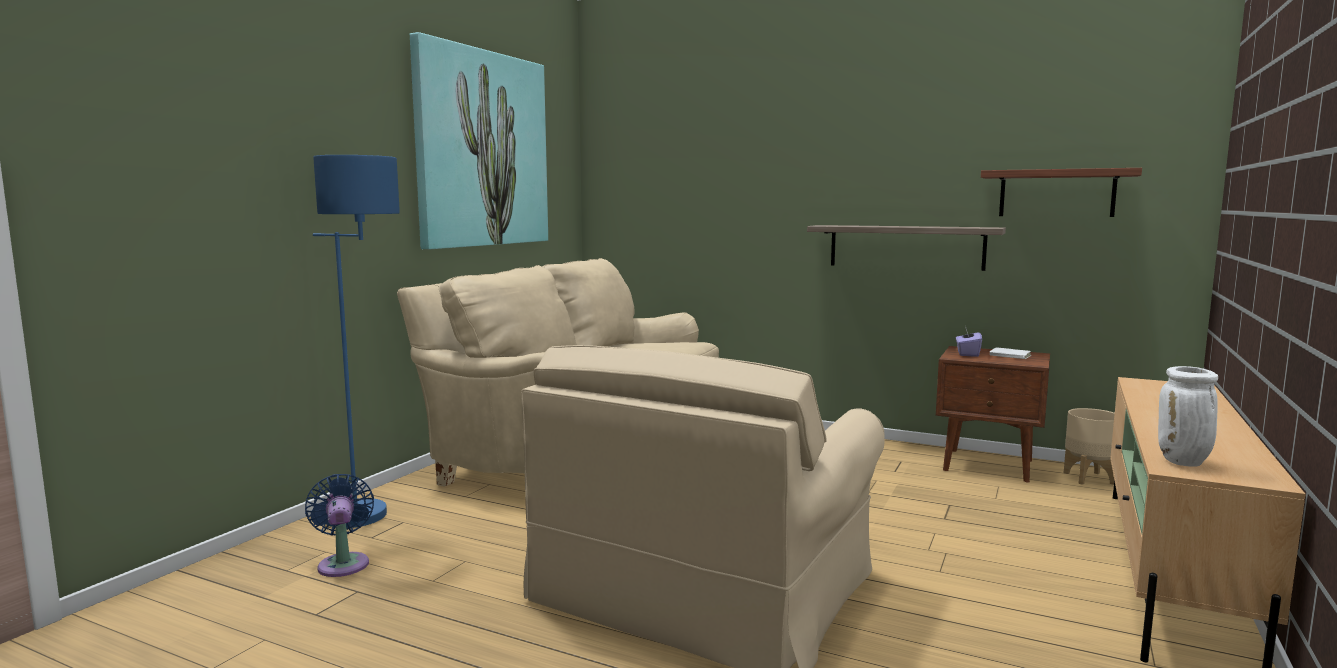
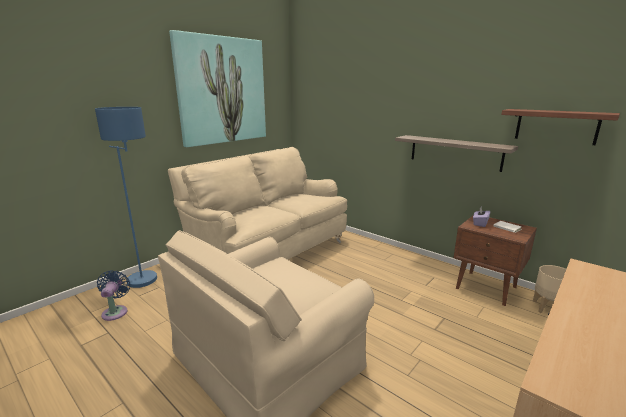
camera: 15 degrees right, 10 degrees up
(1183, 462) = (558, 377): white vase -> none

